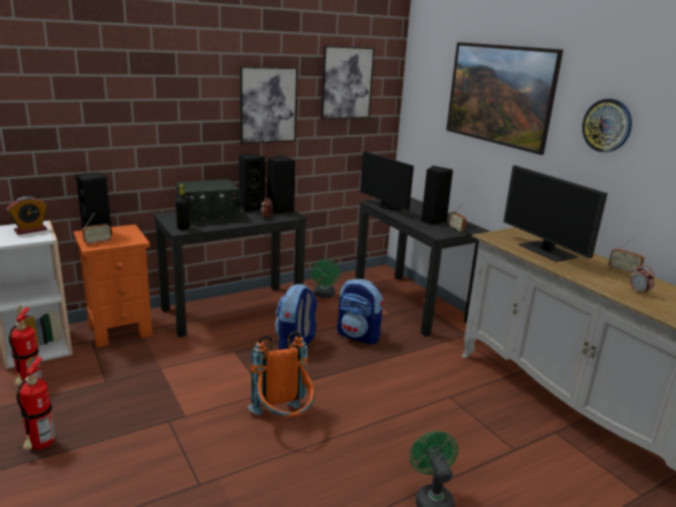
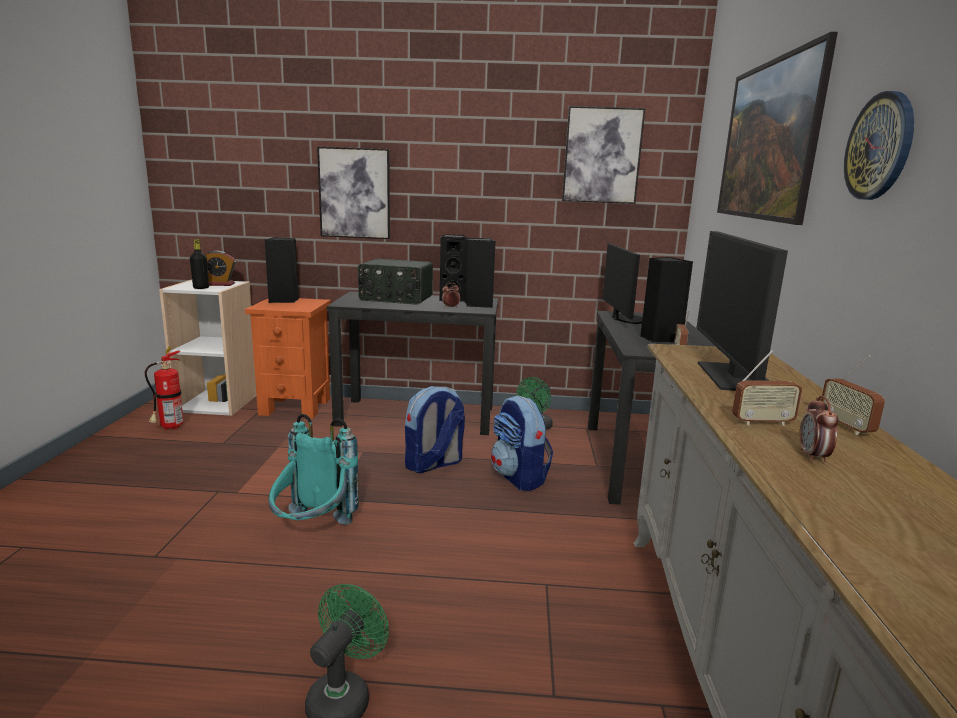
camera: 35 degrees right, 5 degrees down
(40, 446) = (105, 475): fire extinguisher -> none
(97, 242) = (270, 305): radio -> radio (762, 422)
(183, 228) = (349, 302): black bottle -> black bottle (201, 288)
(268, 105) = (489, 179): picture -> picture (354, 193)
(283, 421) = (313, 531): orange backpack -> turquoise backpack

